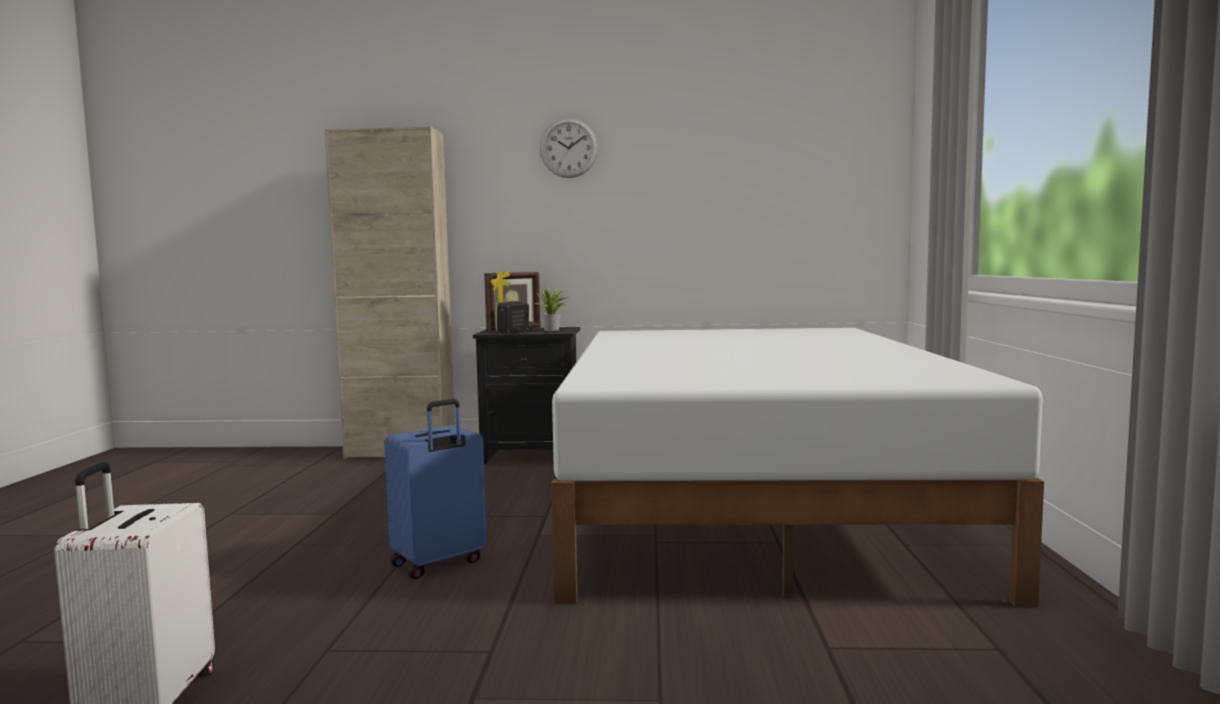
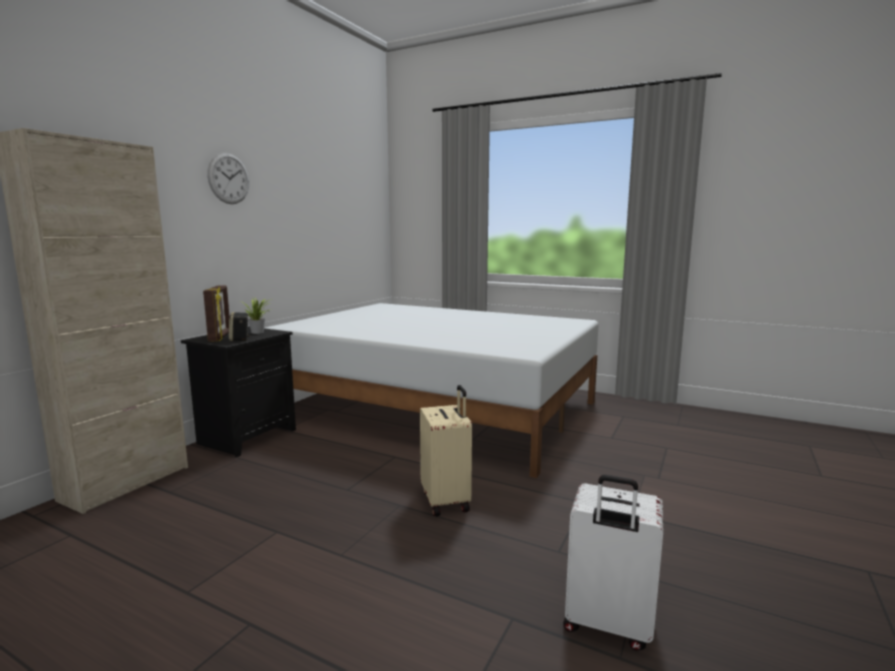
camera: 65 degrees left, 5 degrees up
(439, 563) = (447, 500): blue suitcase -> beige suitcase

